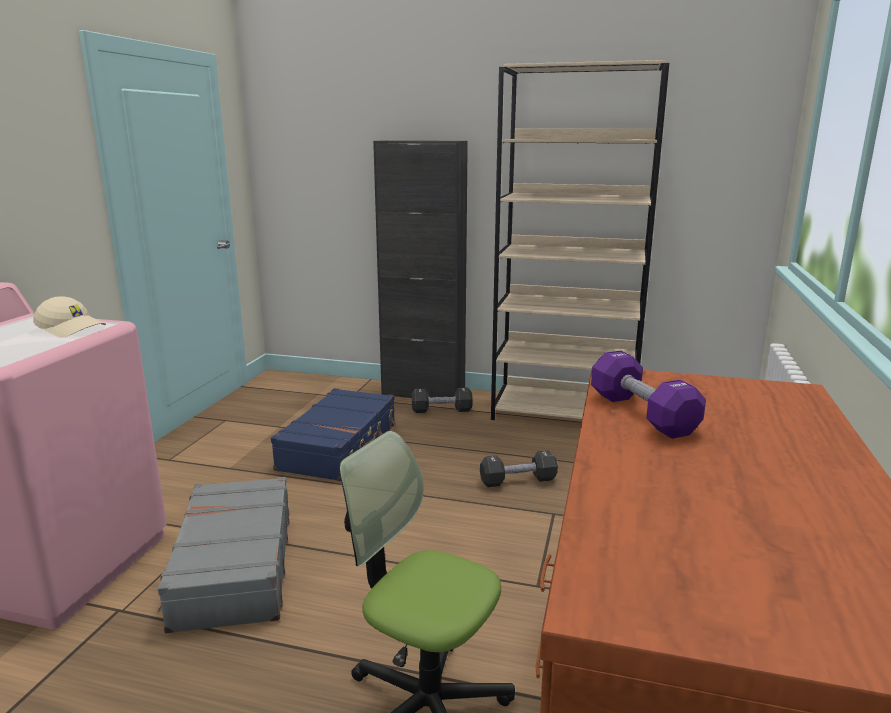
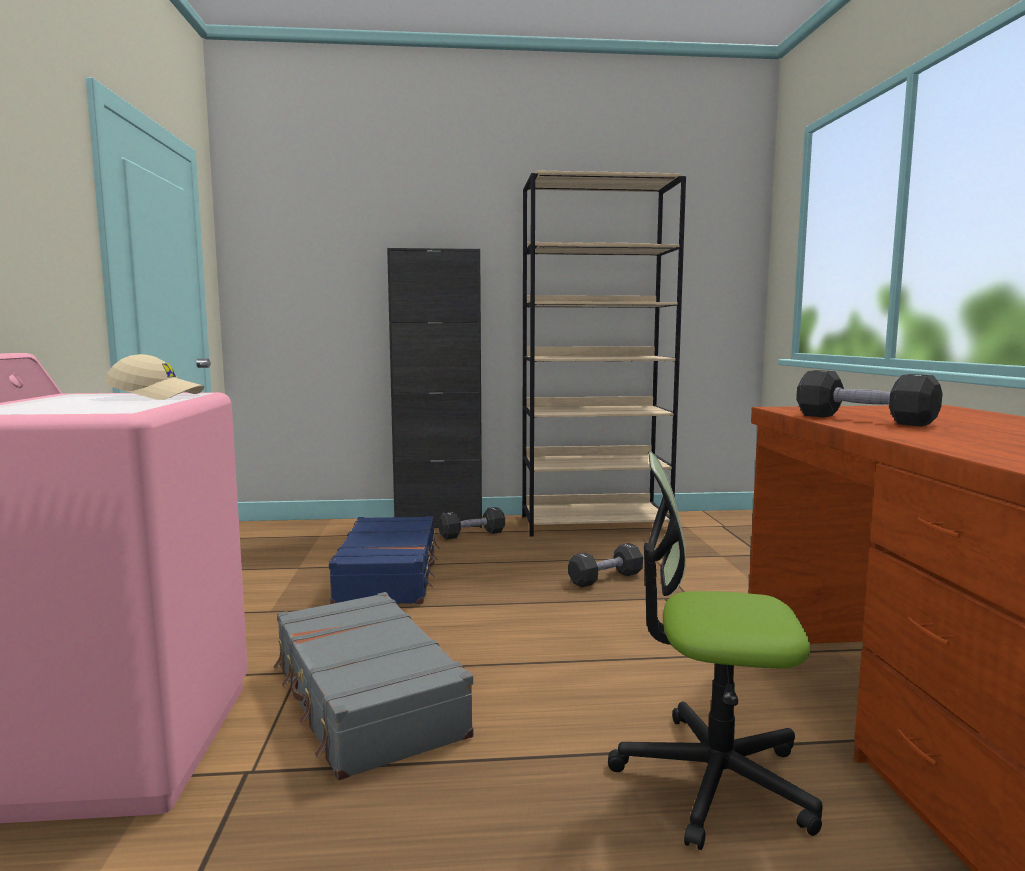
camera: 20 degrees left, 10 degrees down
(642, 414) = (863, 420): purple dumbbell -> black dumbbell

